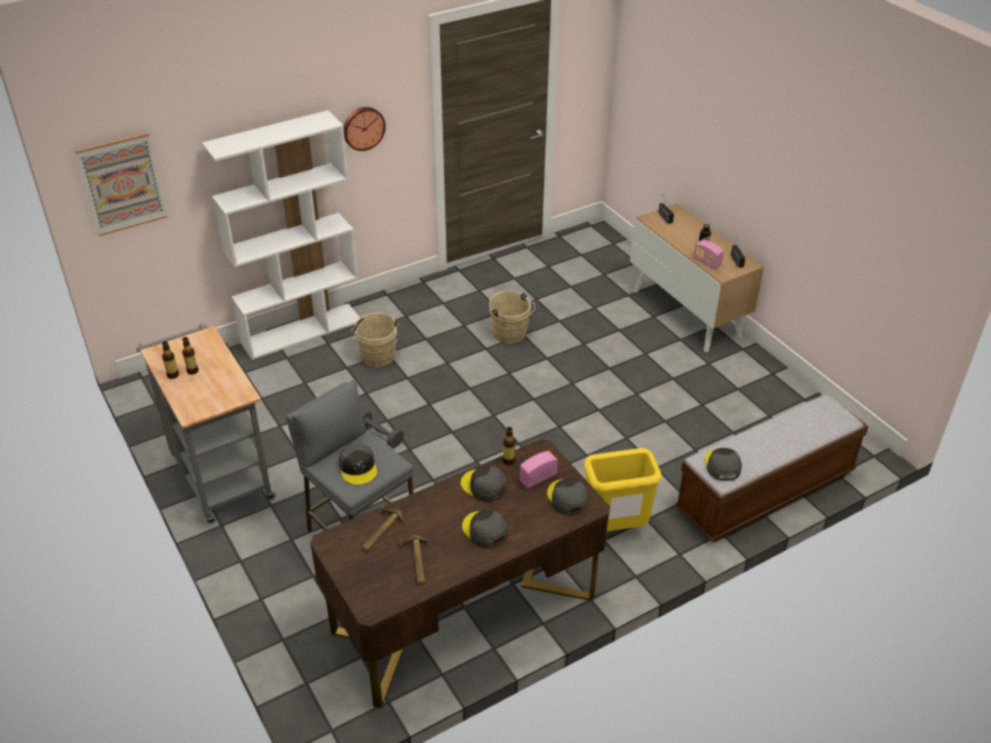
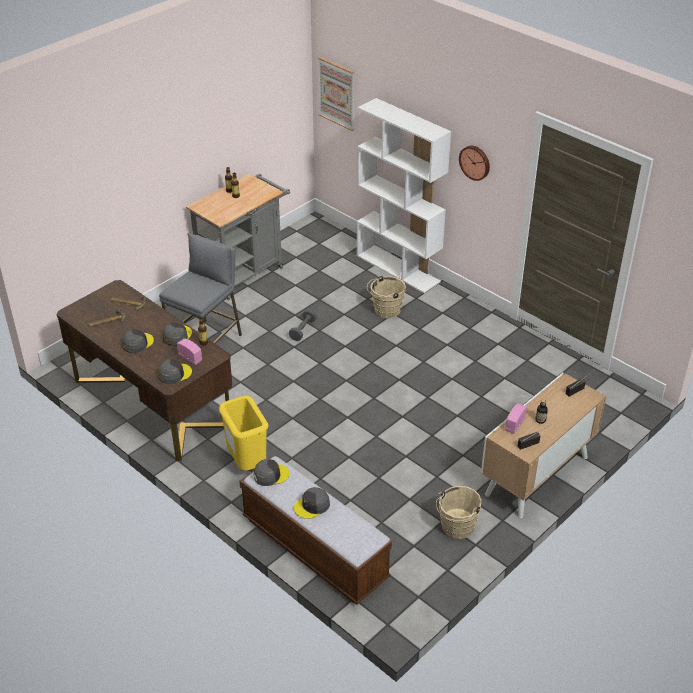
camera: 75 degrees right, 0 degrees up
(358, 468) = (190, 288): grey cap -> grey cap (312, 506)
(511, 335) = (447, 372): beige bucket -> beige bucket (456, 528)

